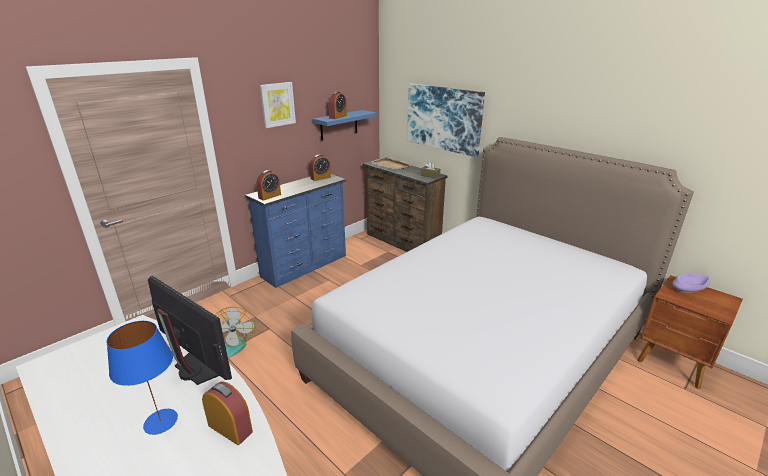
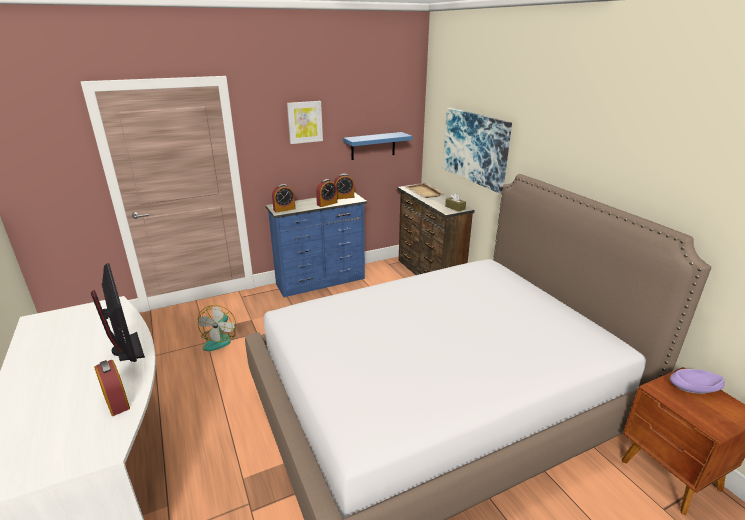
camera: 20 degrees right, 0 degrees up
(161, 421) = (76, 382): blue table lamp -> none
(338, 117) = (368, 138): alarm clock -> alarm clock (327, 203)

